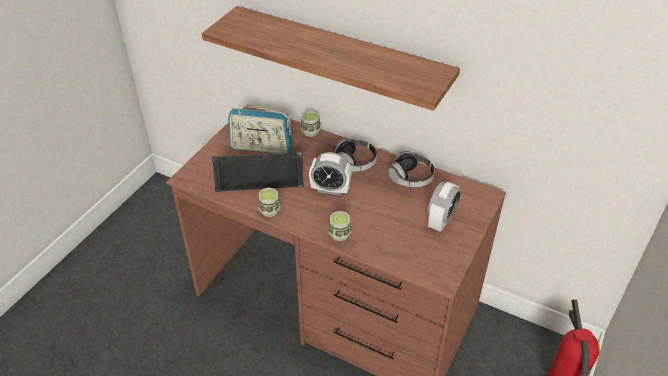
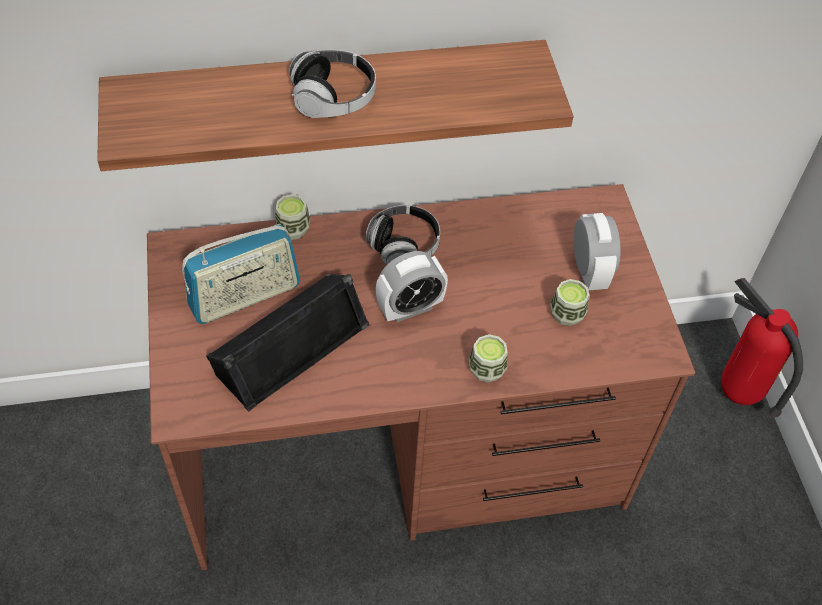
camera: 40 degrees left, 10 degrees up
(269, 210) = (359, 392): cup -> cup (567, 314)
(411, 178) = (497, 229): headphones -> headphones (333, 98)

